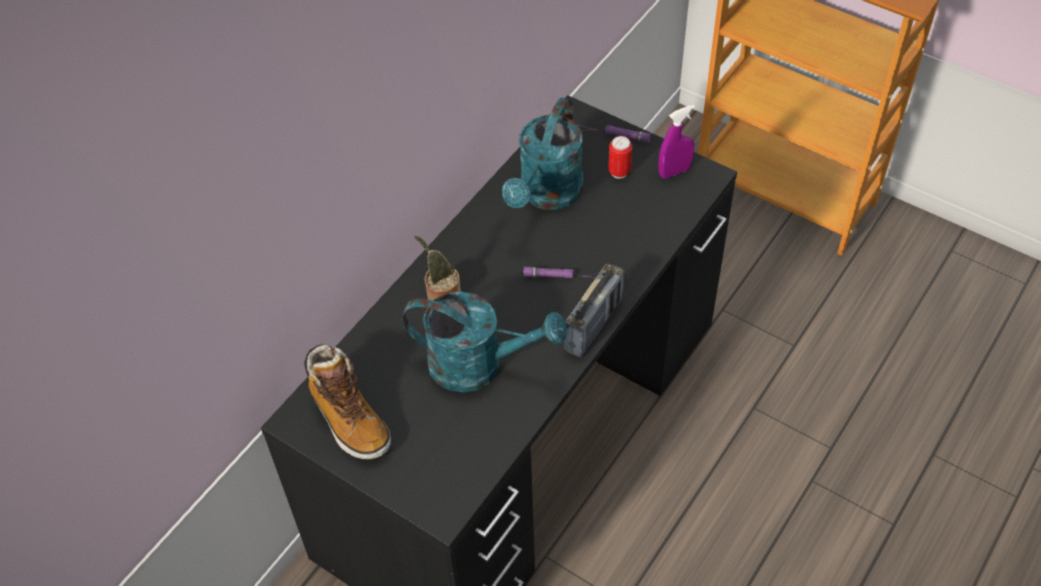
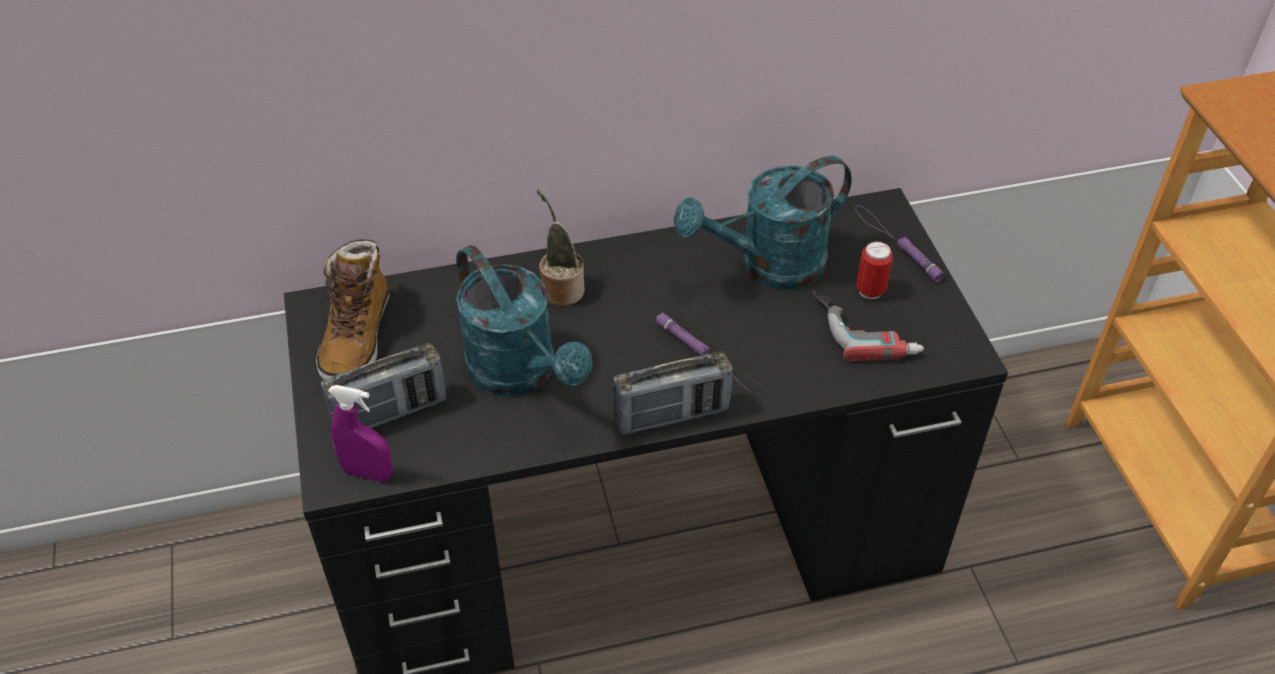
camera: 40 degrees right, 5 degrees down
(428, 448) = (390, 413): none -> radio
(640, 197) = (866, 328): none -> power drill
(674, 172) = (932, 327): purple spray bottle -> purple spray bottle (368, 473)

